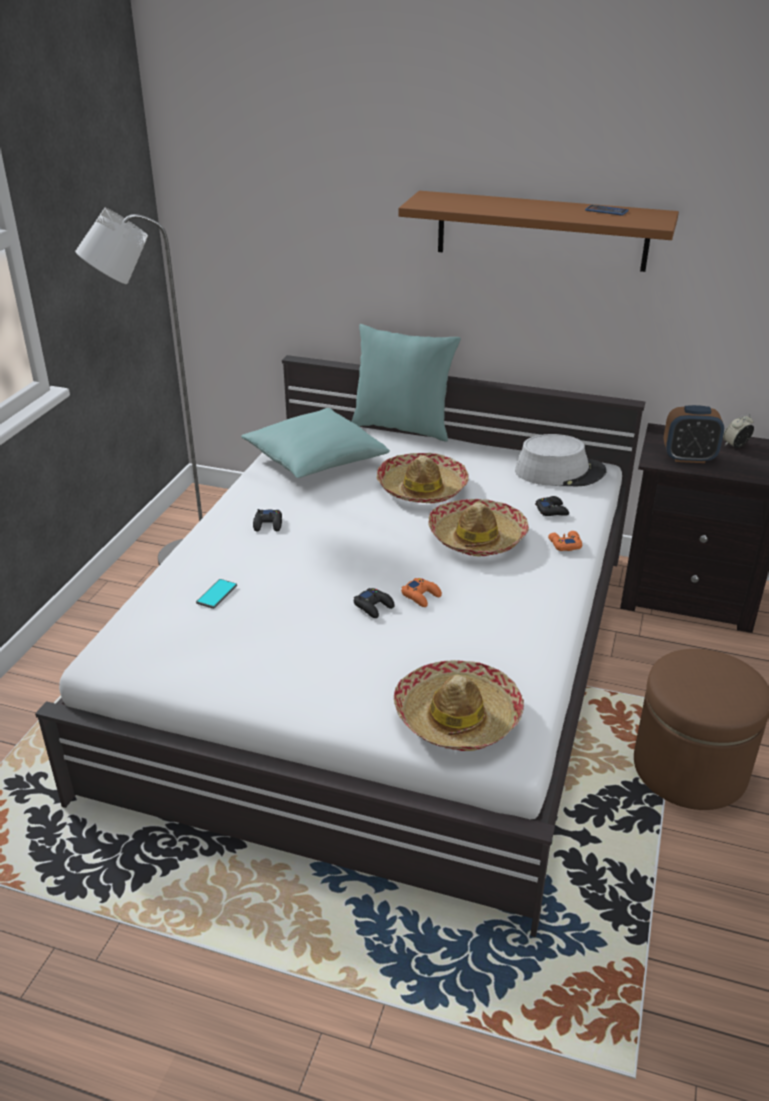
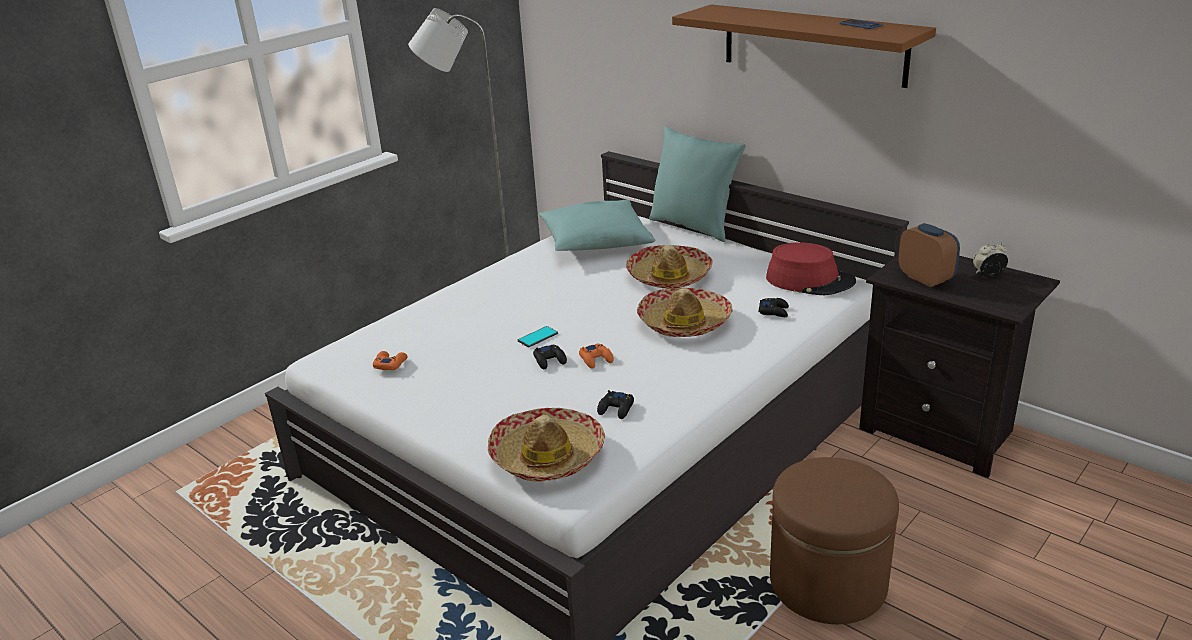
camera: 25 degrees right, 5 degrees down
(217, 594) = (434, 329): phone -> phone (538, 337)
(268, 524) = (517, 285): black game controller -> black game controller (616, 409)
(560, 472) = (810, 280): grey hat -> red hat
(564, 544) = (761, 341): orange game controller -> orange game controller (390, 364)
(688, 458) = (925, 279): alarm clock -> alarm clock turned 150 degrees counterclockwise

